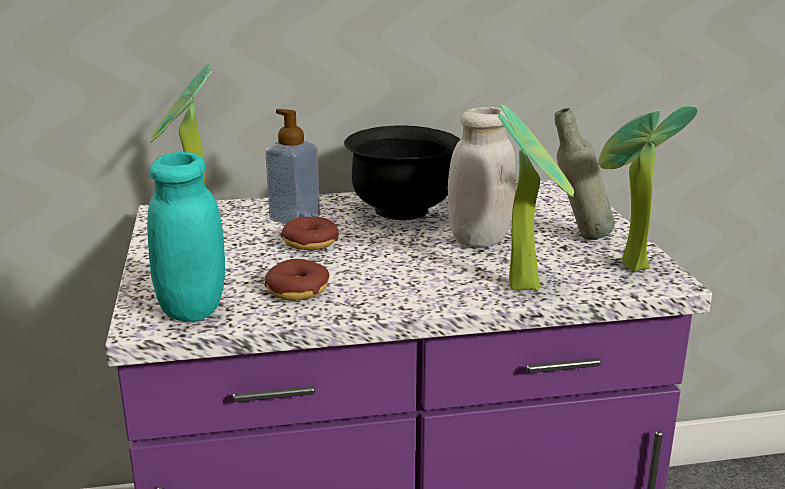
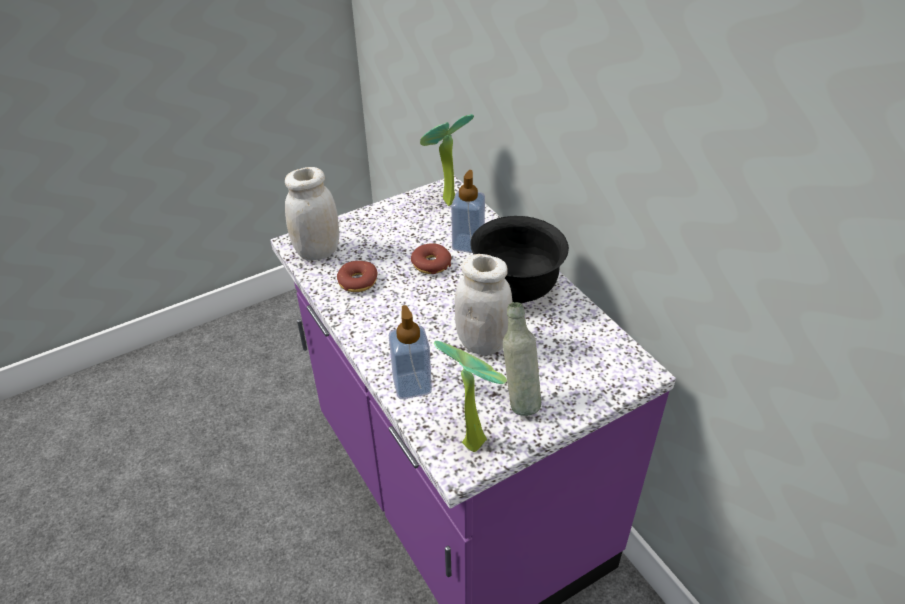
camera: 70 degrees right, 20 degrees up
(193, 309) = (317, 251): turquoise jar -> white jar
(528, 285) = (412, 385): potted plant -> soap dispenser

